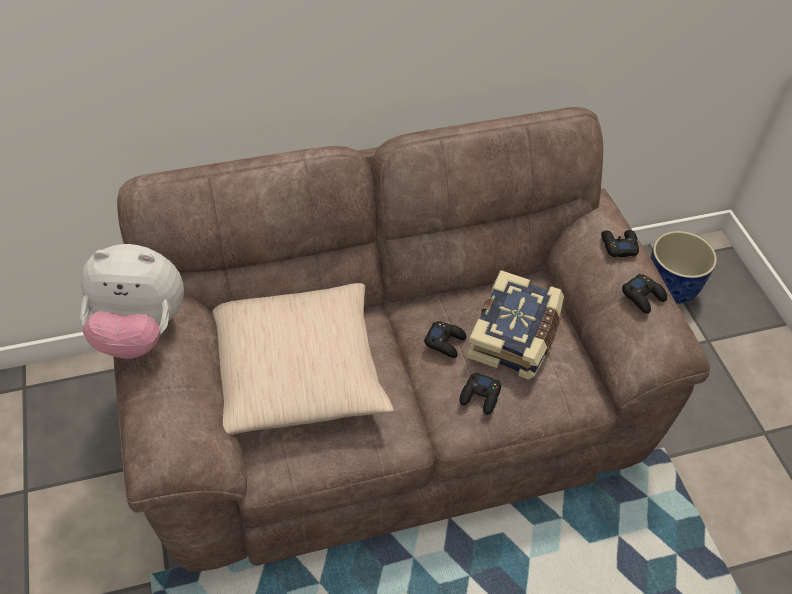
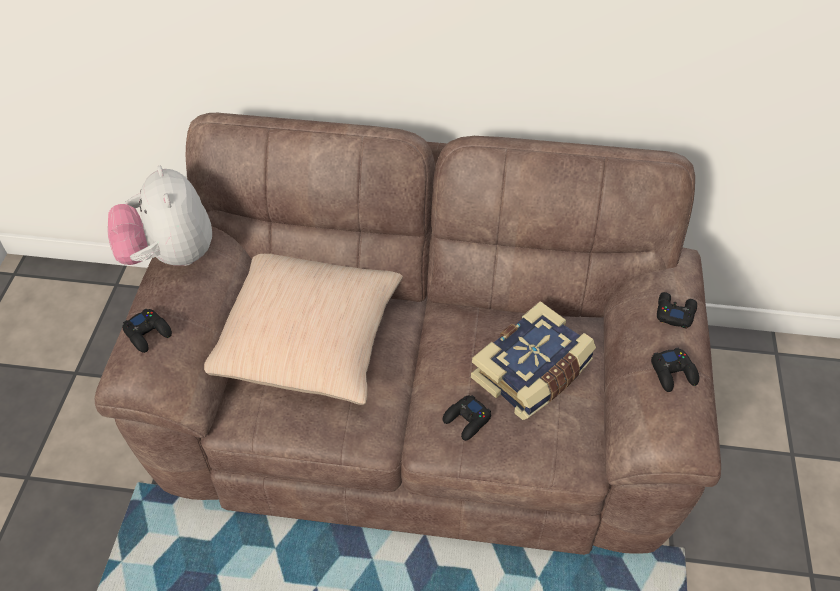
camera: 25 degrees right, 0 degrees up
(140, 331) = (170, 255): plush toy -> plush toy turned 45 degrees clockwise
(445, 342) = (459, 356): black game controller -> black game controller (148, 333)
(670, 288) = (774, 385): planter -> none

